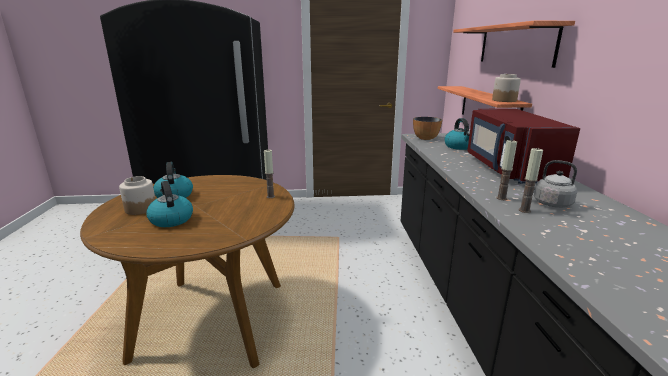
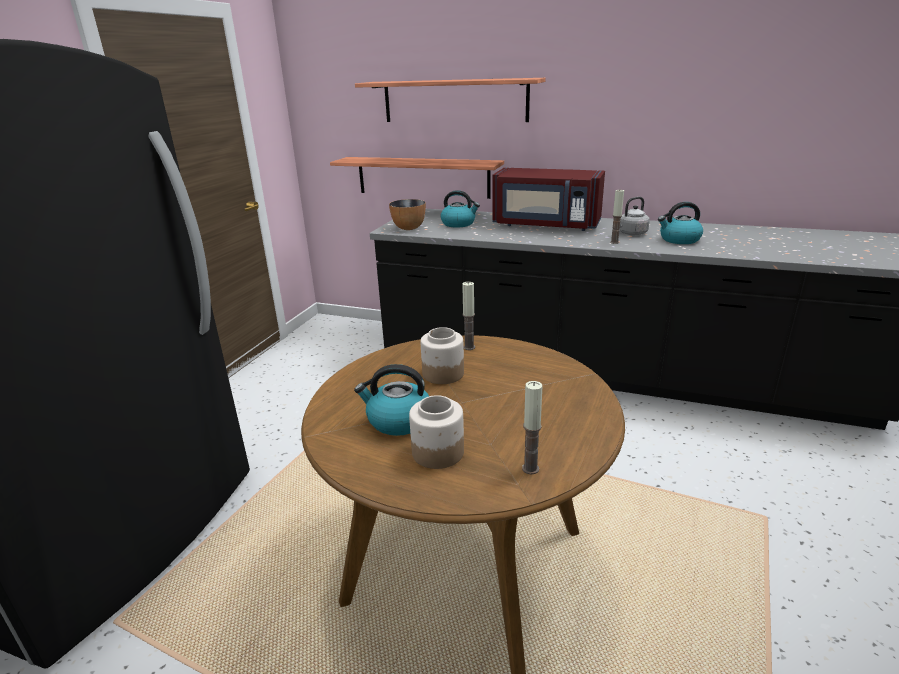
camera: 65 degrees left, 5 degrees up
(171, 219) = (503, 423): kettle -> kettle (679, 240)
(504, 100) = (477, 162): jar -> jar (442, 374)
(524, 210) = (642, 242): candle -> candle (530, 468)

